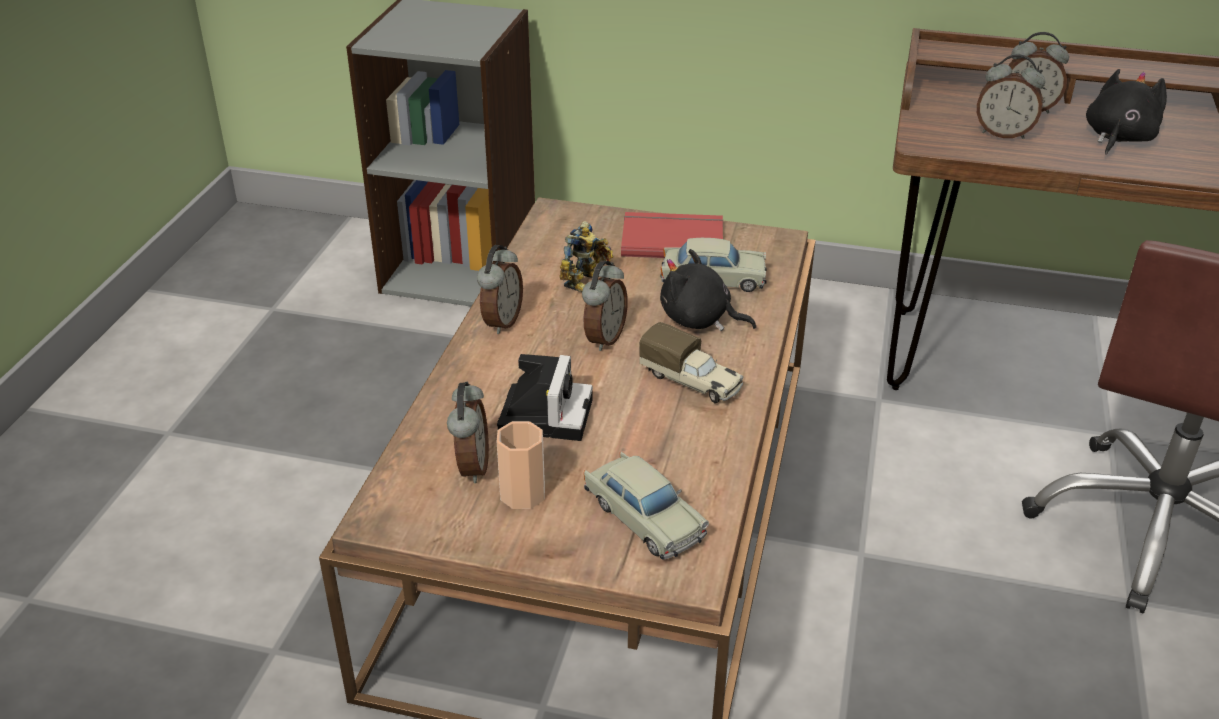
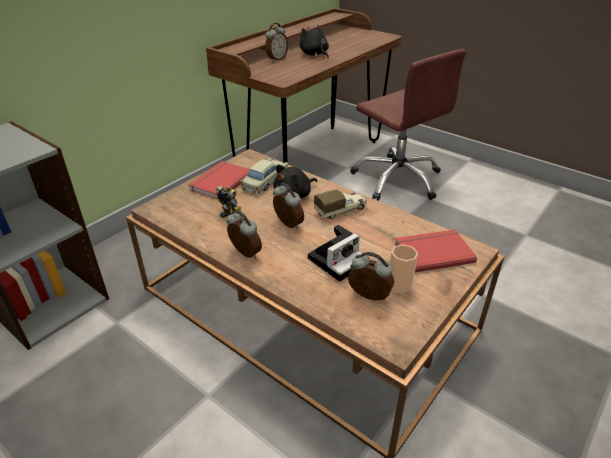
camera: 65 degrees left, 0 degrees up
(545, 413) = (337, 260): camera -> camera turned 105 degrees clockwise
(644, 517) = (432, 252): beige toy car -> red book
(1003, 133) = (291, 68): alarm clock -> none

